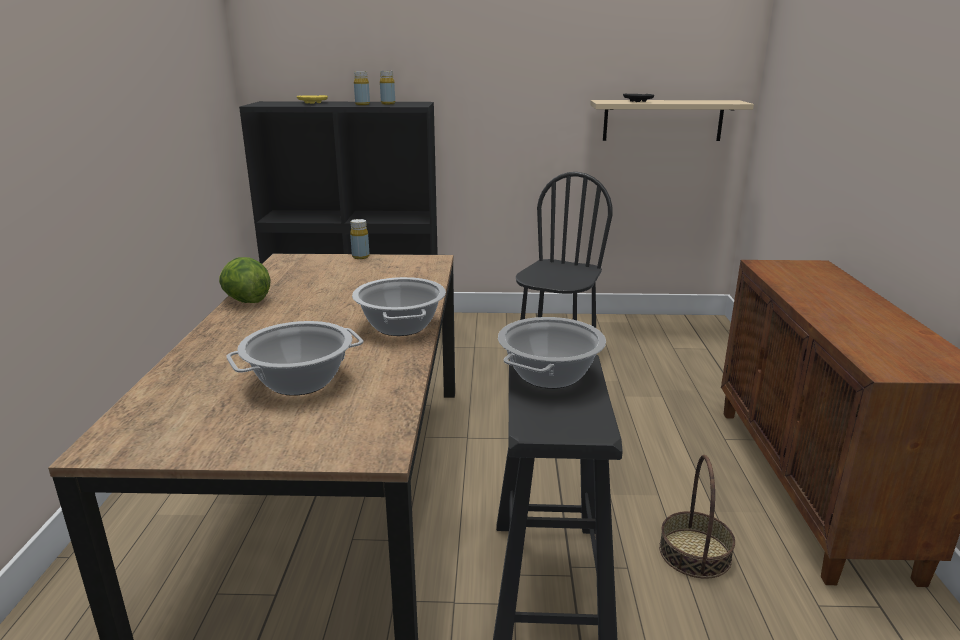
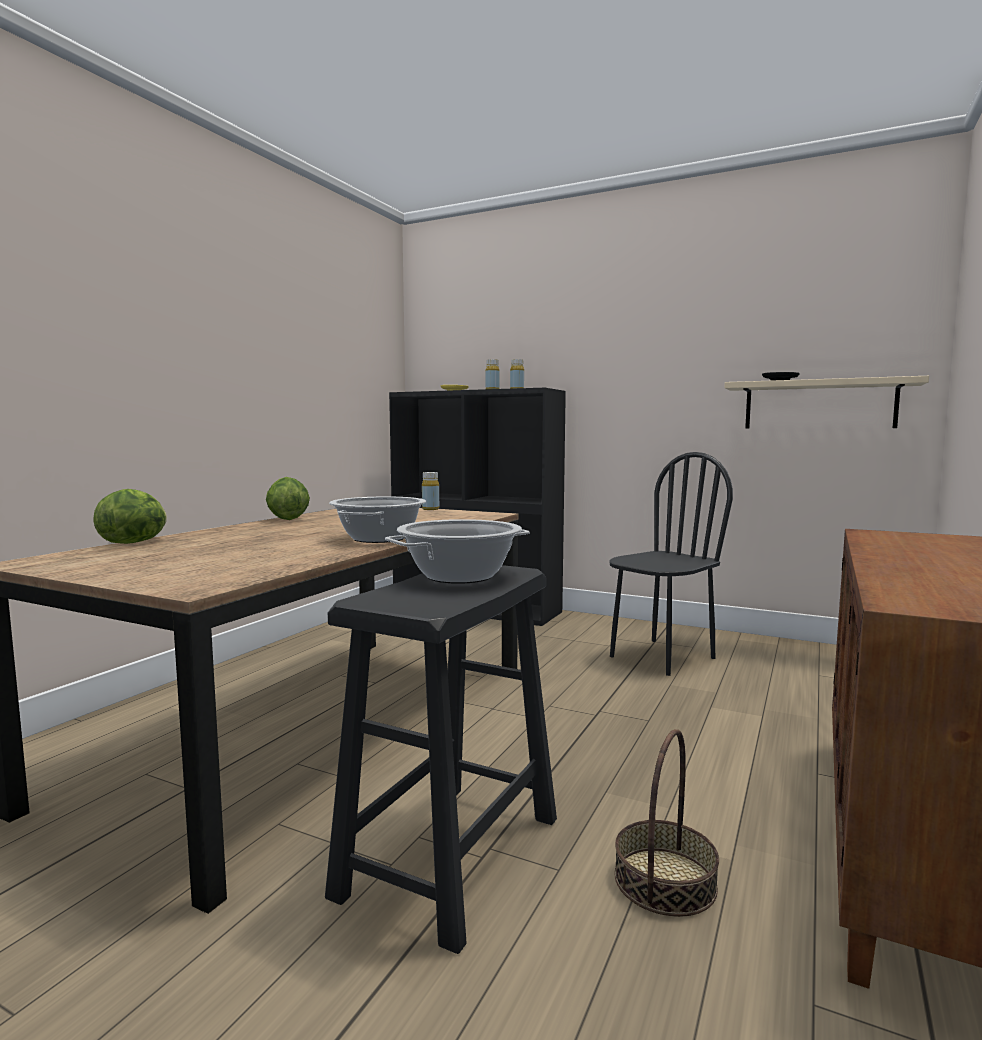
camera: 25 degrees right, 15 degrees down
(157, 379) = (135, 542): none -> lettuce
(300, 382) = (227, 553): cooking pot -> none

